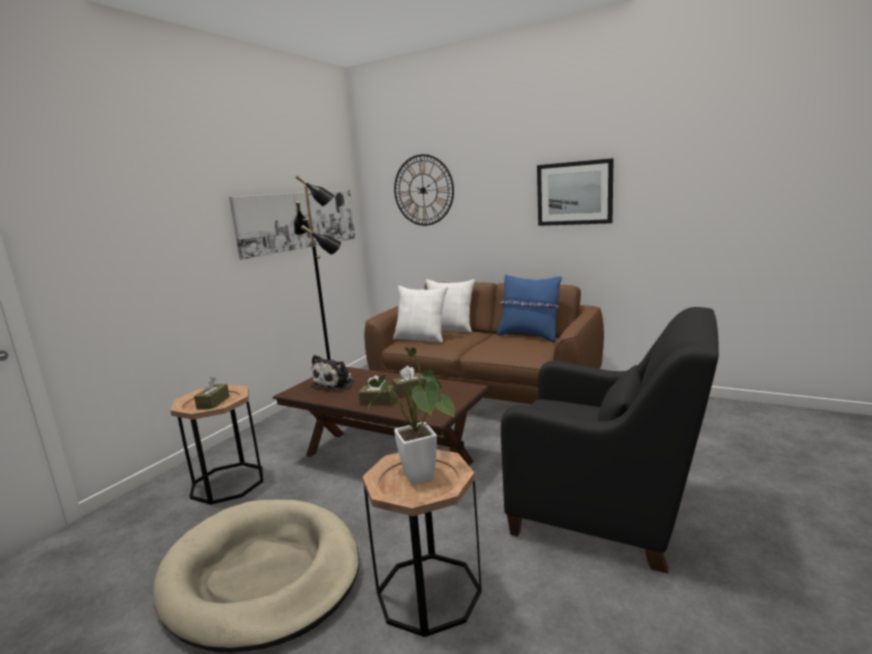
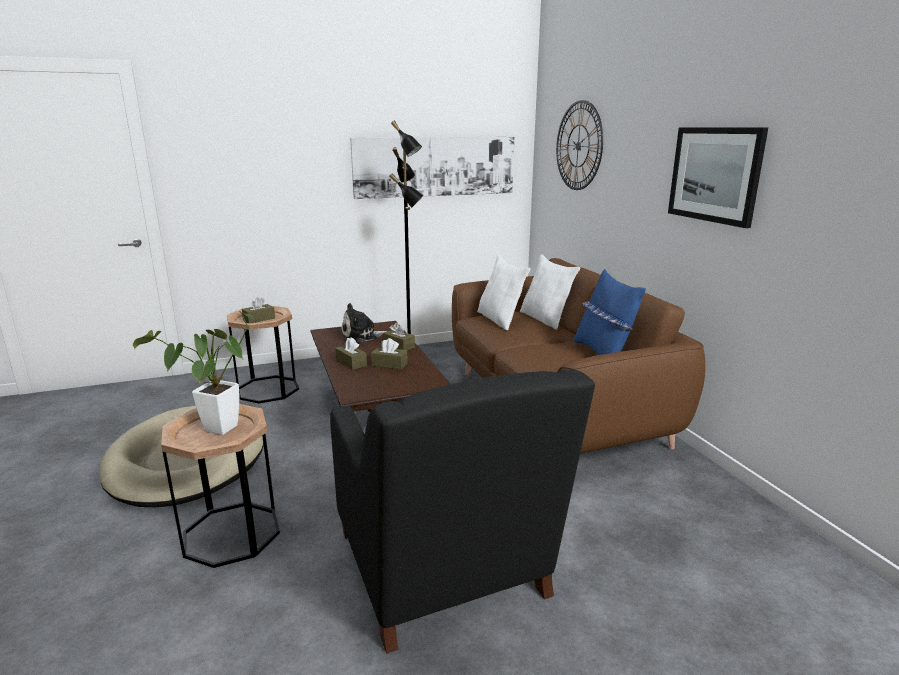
camera: 40 degrees right, 5 degrees up
(385, 378) = (399, 346): none -> brown tissue box

